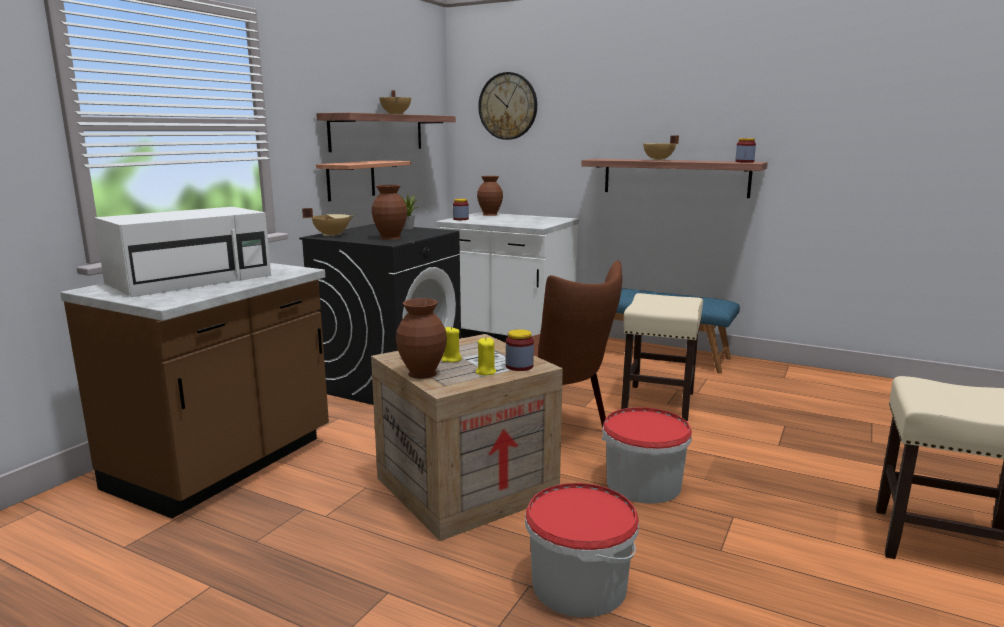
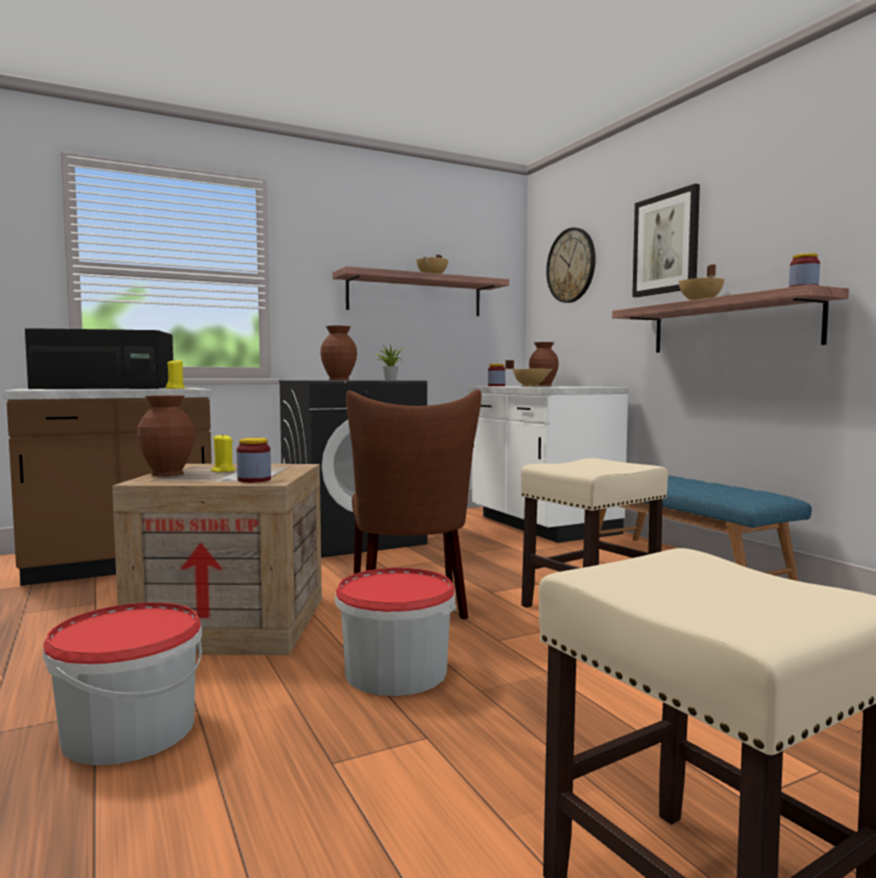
camera: 35 degrees right, 10 degrees down
(192, 279) = (107, 388): white microwave -> black microwave
(331, 235) = (307, 380): beige cooking pot -> beige cooking pot (530, 386)
(351, 180) = (374, 339): shelf -> none
(485, 372) = (213, 479): yellow candle -> yellow candle (175, 388)
(614, 105) = (666, 244): none -> picture

